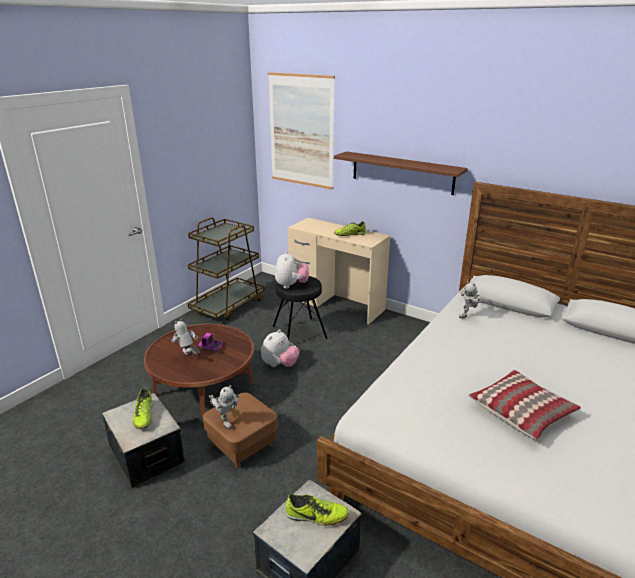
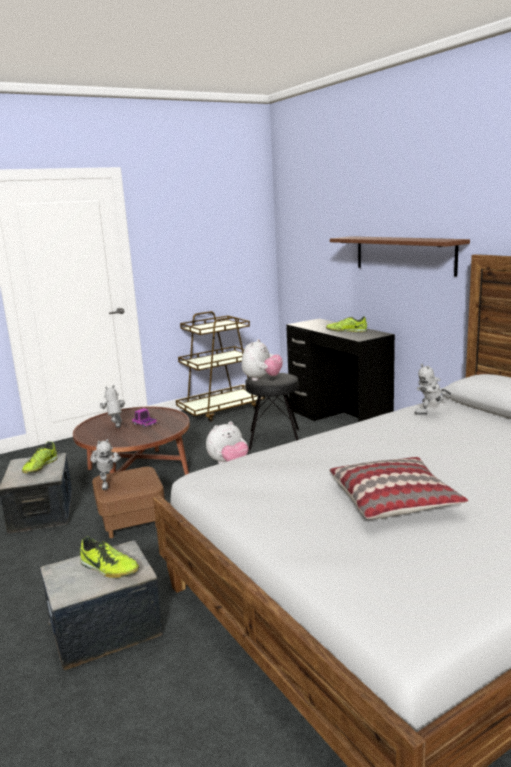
camera: 25 degrees right, 10 degrees down
(301, 131) = (312, 219): picture -> none
(336, 304) = (339, 420): beige desk -> black desk

